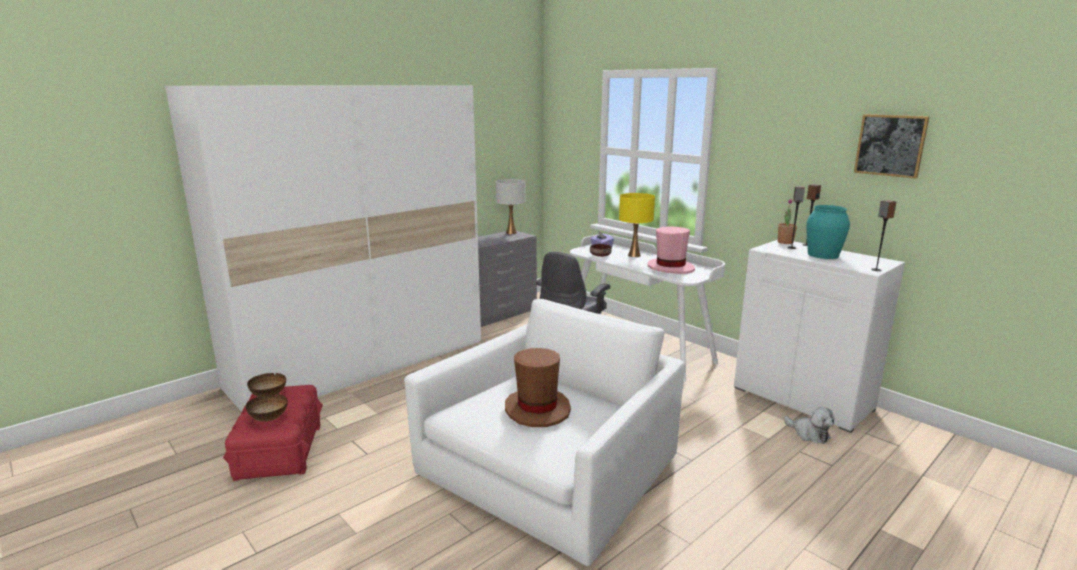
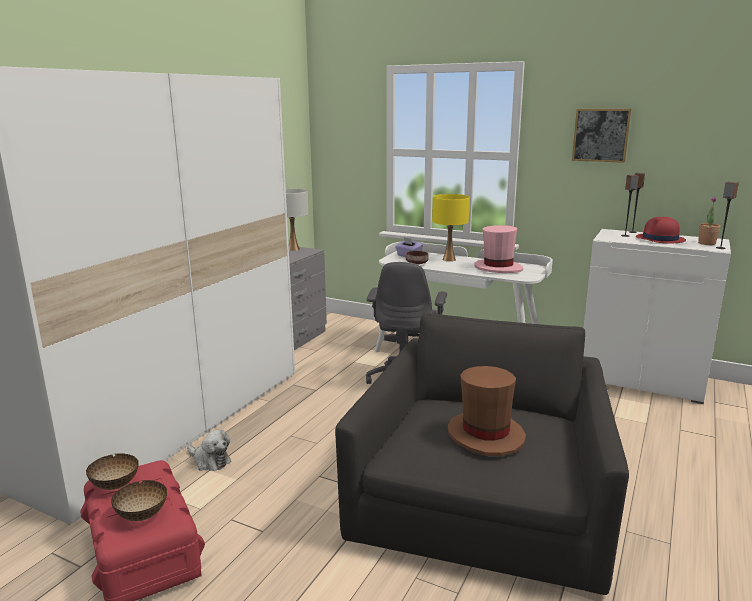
camera: 20 degrees left, 0 degrees up
(551, 470) = (482, 500): white armchair -> black armchair
(785, 242) = (612, 231): potted plant -> potted plant (706, 243)
(809, 434) = (673, 412): plush toy -> plush toy (210, 461)
(823, 255) = (660, 239): turquoise vase -> red hat
(890, 145) = (709, 132): picture -> picture (601, 135)

